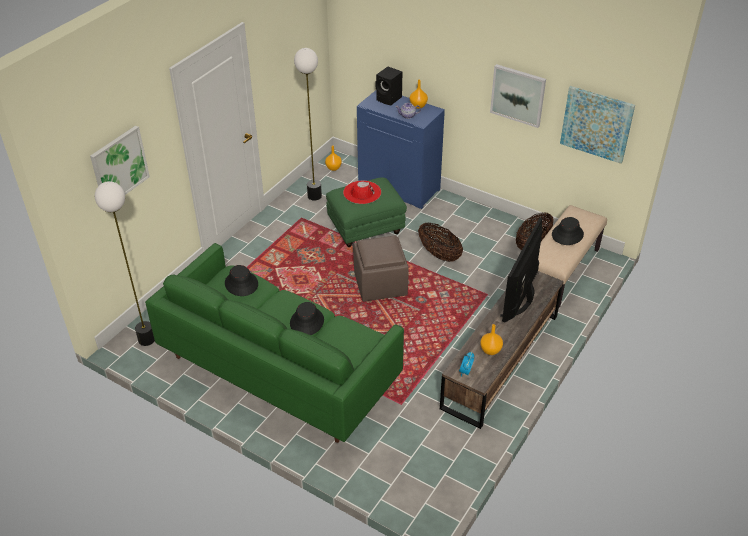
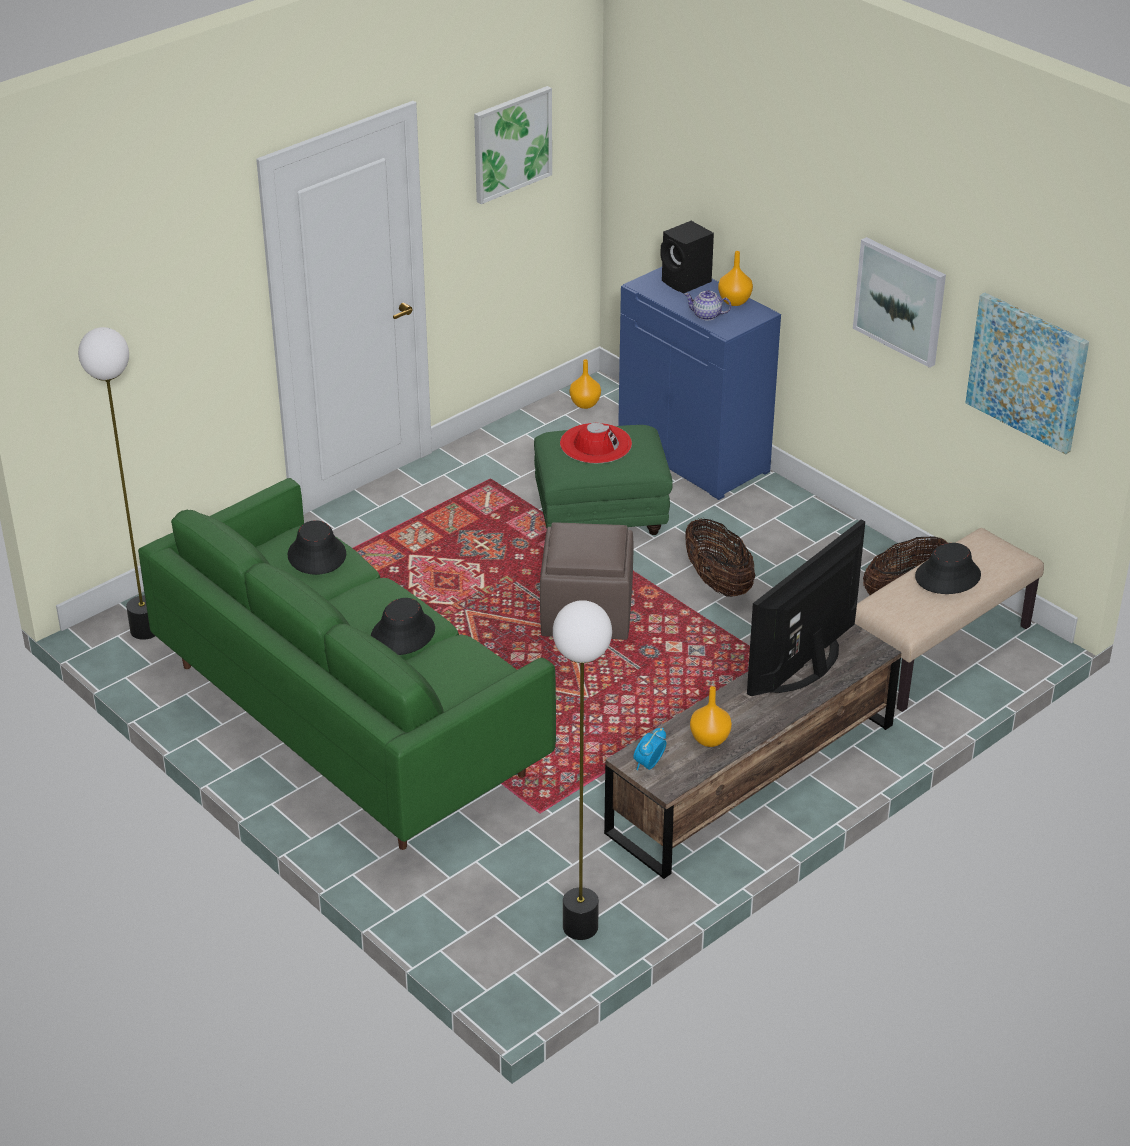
camera: 15 degrees right, 5 degrees down
(119, 166) = (140, 310): picture -> picture (511, 144)
(314, 196) = (529, 446): floor lamp -> floor lamp (580, 926)

